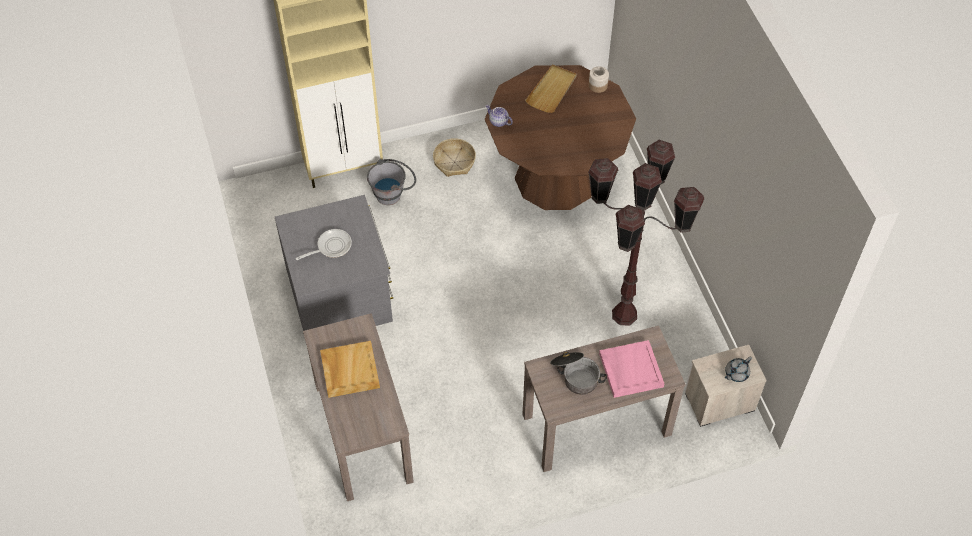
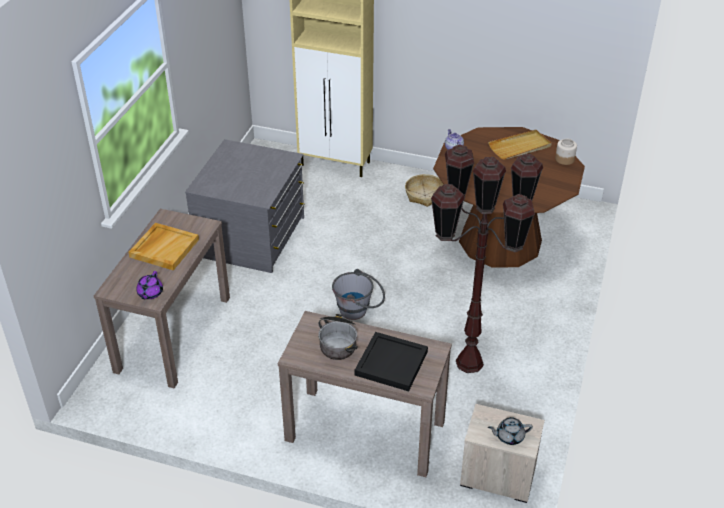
camera: 35 degrees right, 15 degrees down
(331, 247) = (243, 173): frying pan -> none
(383, 422) = (150, 293): none -> purple teapot
(393, 193) = (357, 194): grey bucket -> grey bucket (359, 311)
(630, 370) = (391, 363): pink tray -> black tray

